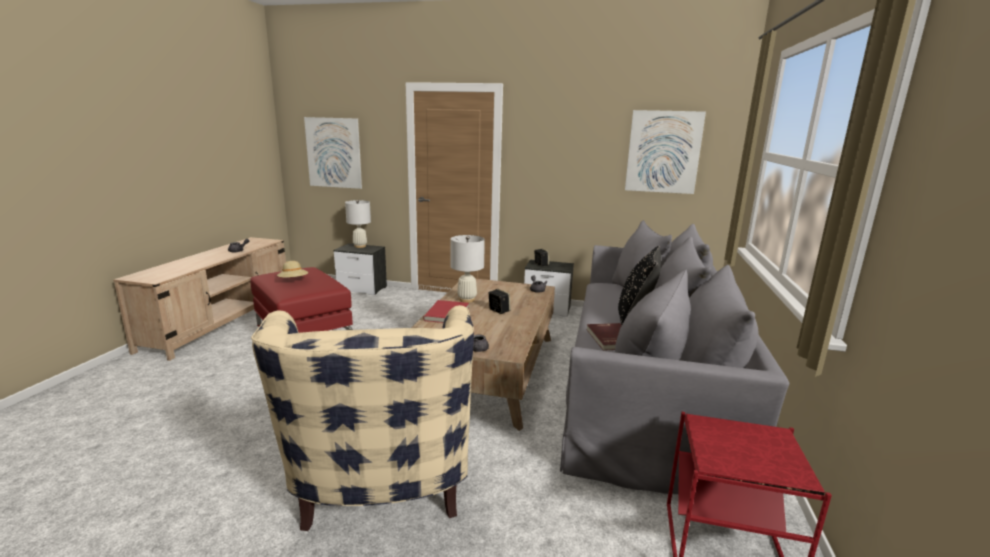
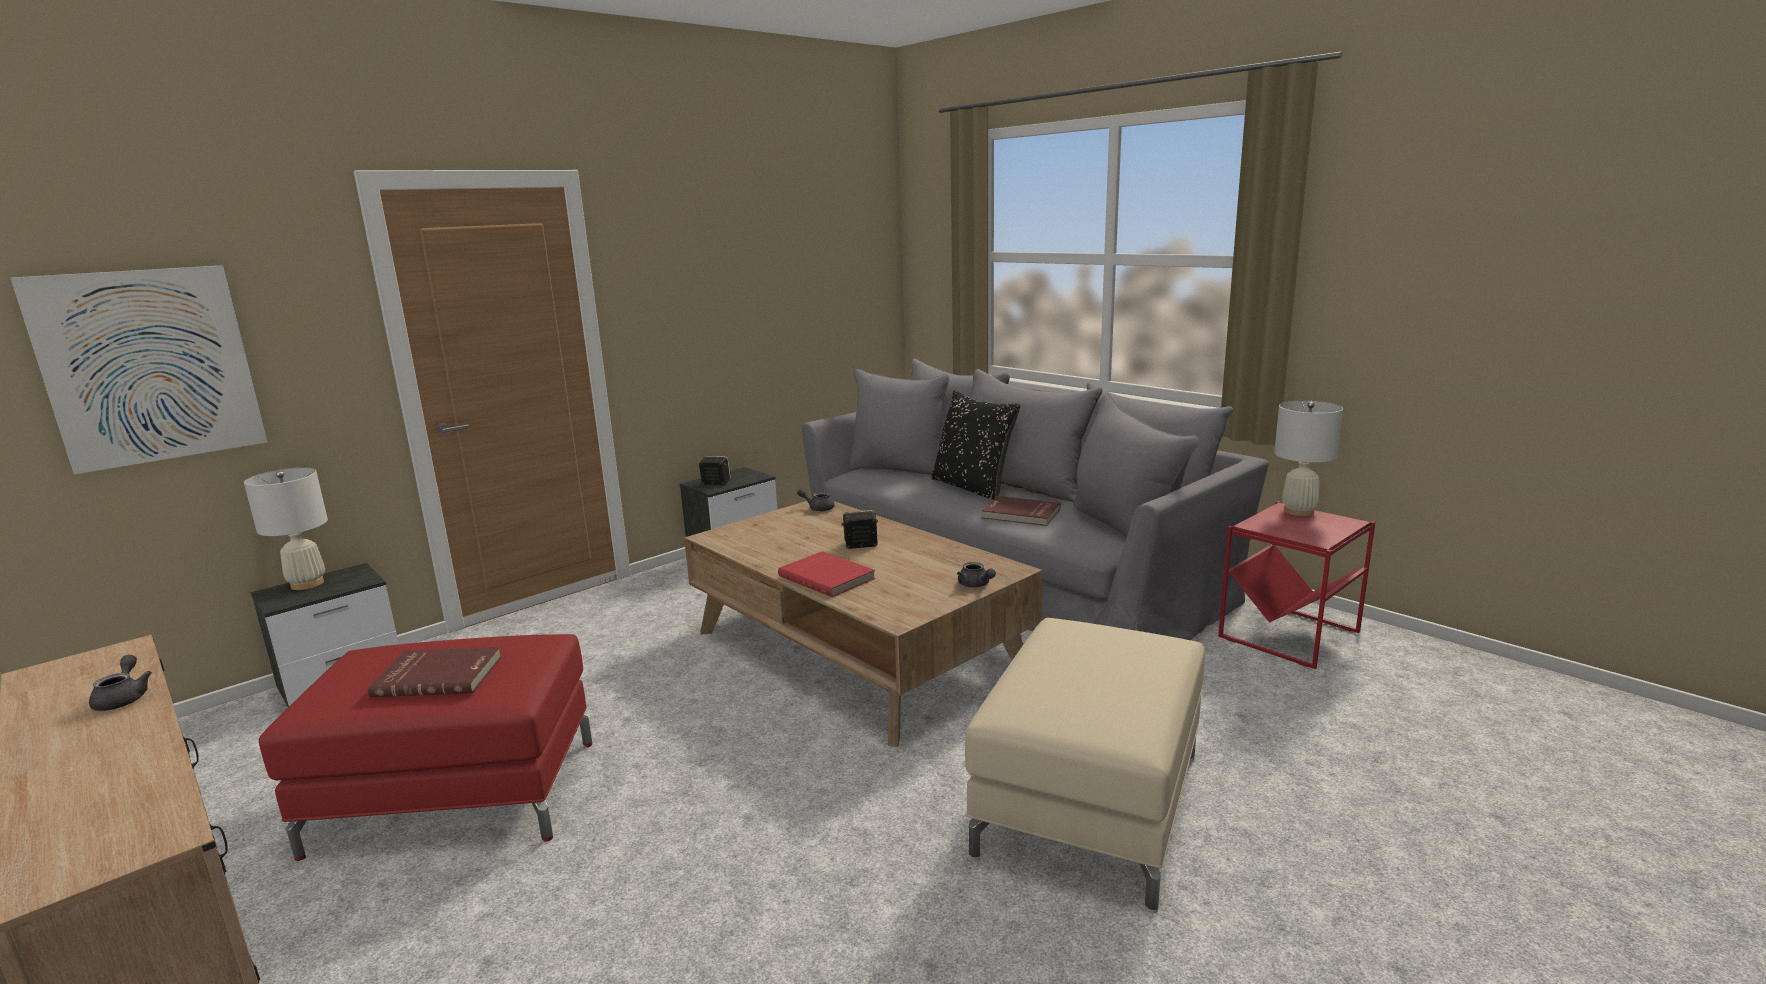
camera: 55 degrees left, 0 degrees up
(293, 281) = (439, 675): beige hat -> red book
(382, 493) = (1091, 805): beige armchair -> beige ottoman
(466, 299) = (789, 554): white table lamp -> white table lamp (1299, 511)
(663, 152) = (825, 268): picture -> none

